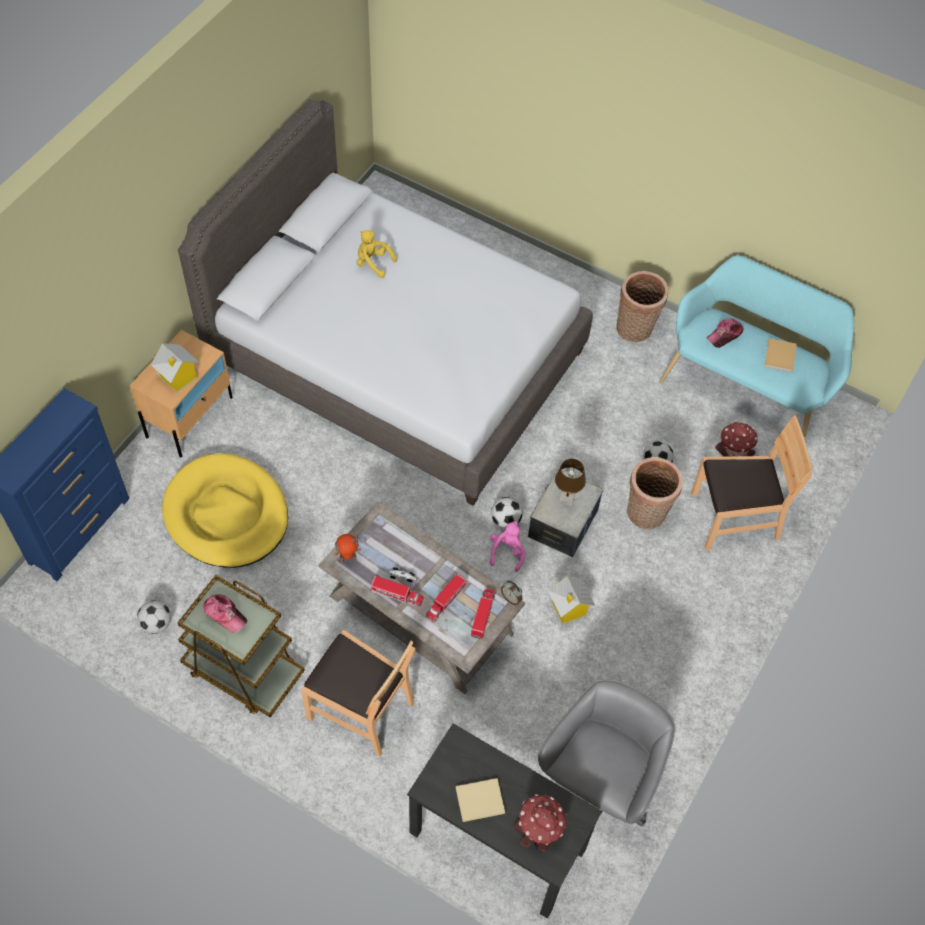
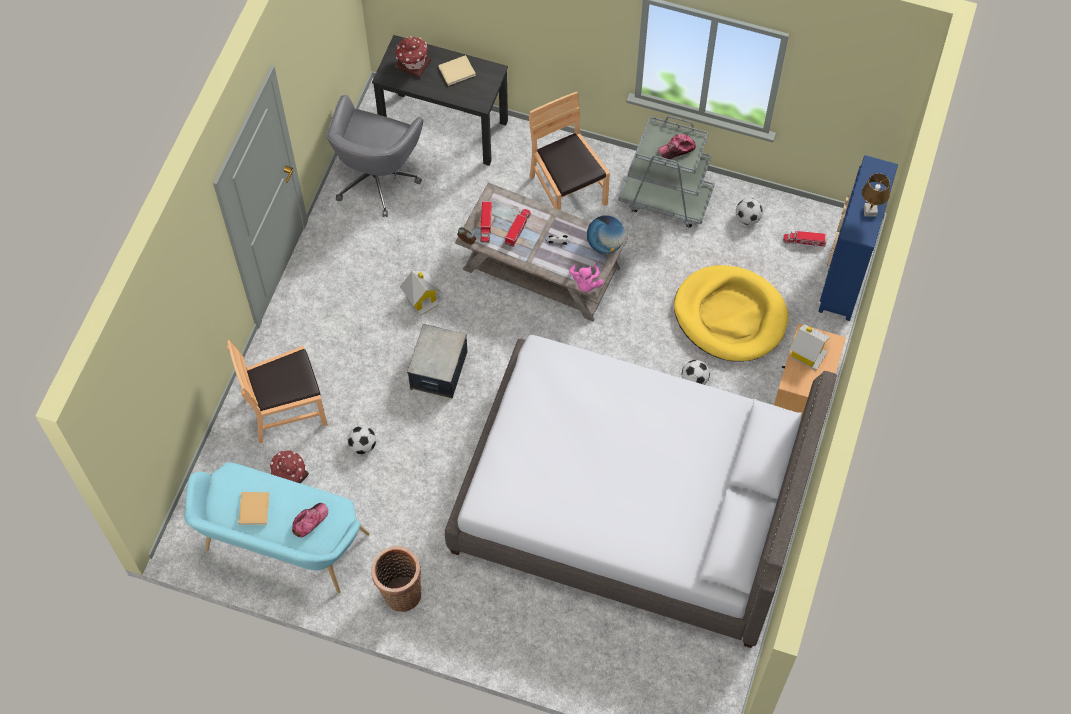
camera: 170 degrees right, 5 degrees up
(225, 614) = (677, 149): cap -> cap turned 45 degrees counterclockwise
(243, 671) = (666, 199): brown cart -> grey cart
(348, 560) = (605, 244): toy robot -> globe
(361, 709) = (567, 191): brown chair -> brown chair turned 45 degrees clockwise
(373, 263) = (671, 499): yellow plush toy -> none
(397, 594) = (558, 226): toy truck -> toy truck (804, 241)
(505, 520) = (489, 362): football -> football (694, 380)
(507, 552) = (482, 335): pink plush toy -> pink plush toy (585, 283)
(566, 499) = (438, 355): brown table lamp -> brown table lamp (870, 211)
(646, 515) = (366, 394): basket -> none

